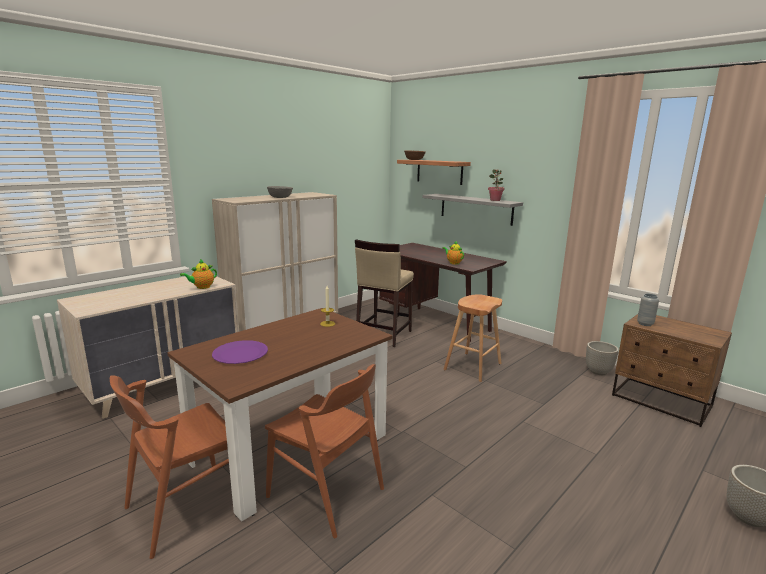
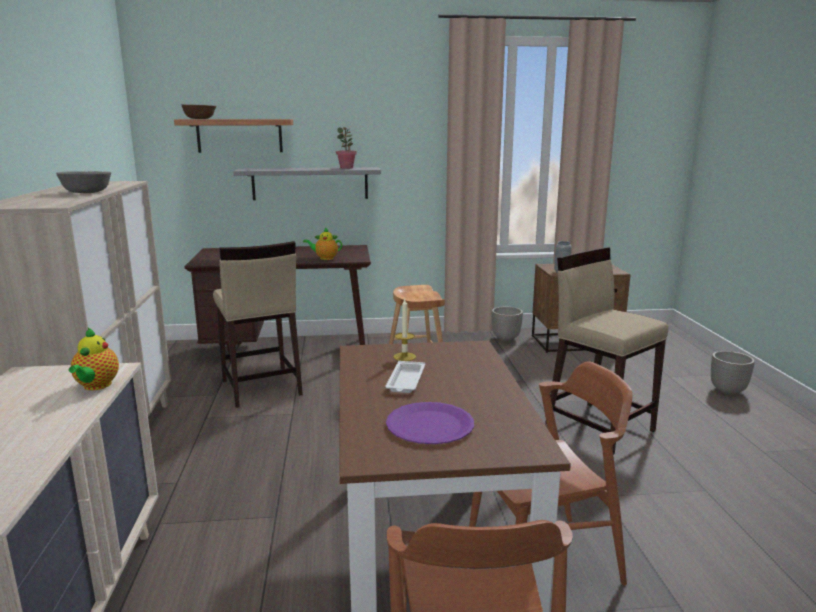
camera: 50 degrees left, 0 degrees up
(292, 333) = (405, 381): none -> white tray
(532, 460) = (599, 426): none -> beige stool

